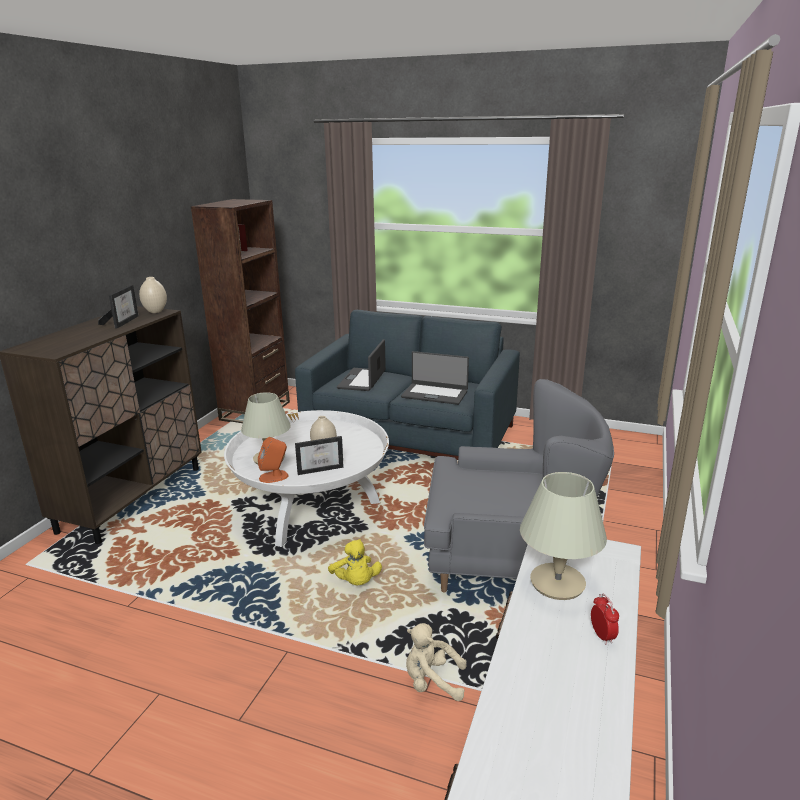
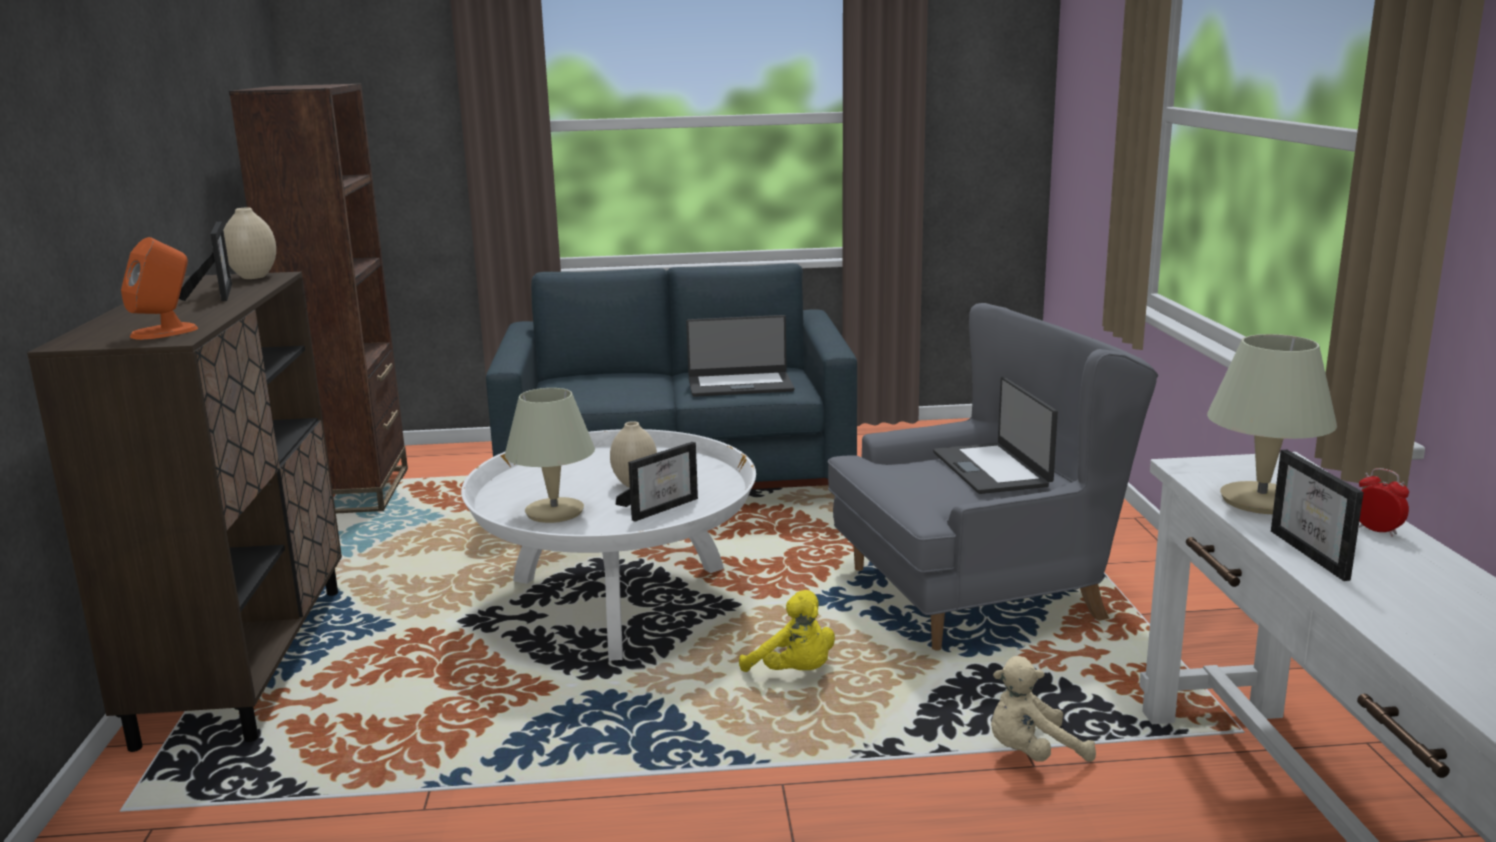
camera: 25 degrees left, 5 degrees down
(274, 477) = (596, 531): orange speaker -> orange speaker (165, 332)
(362, 380) = (597, 385): laptop -> laptop (992, 469)
(534, 644) = (1321, 555): none -> picture frame

